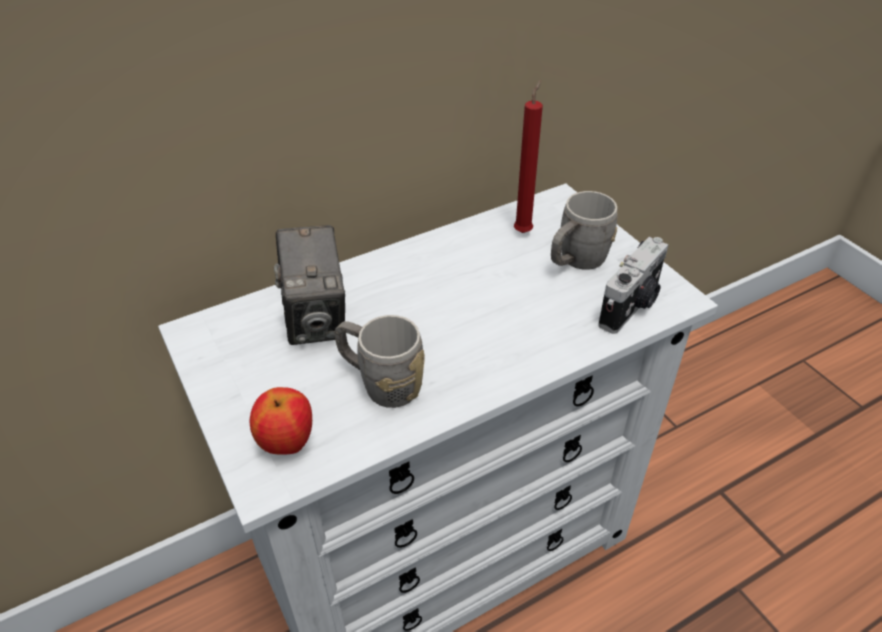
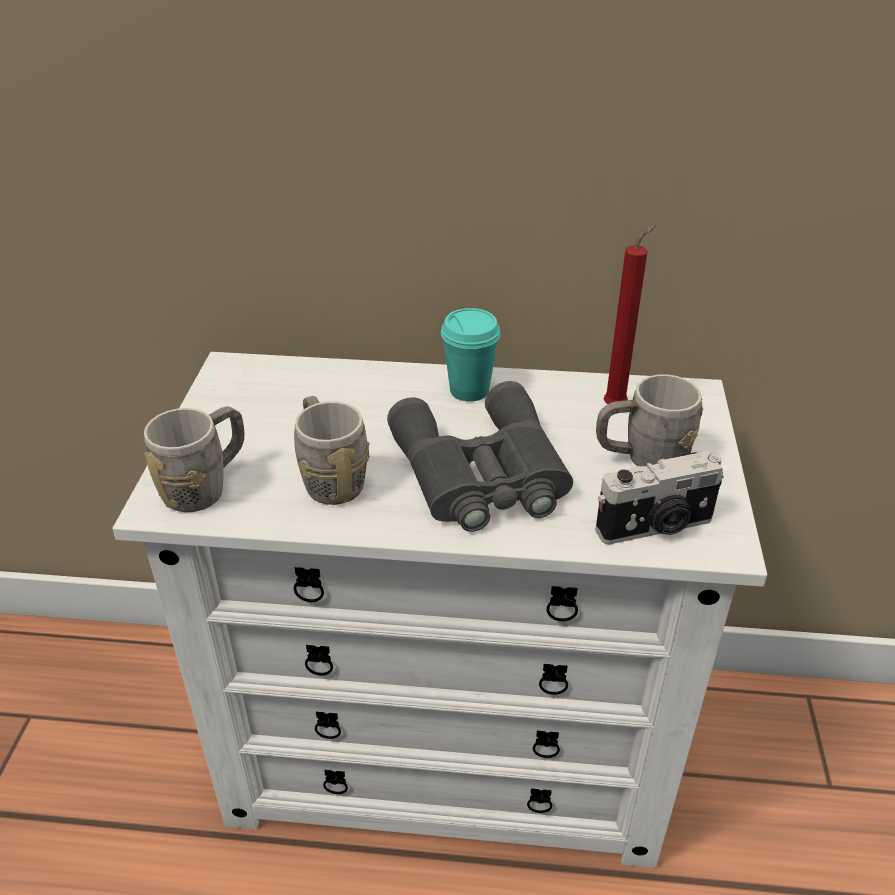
camera: 35 degrees right, 5 degrees down
(287, 443) = (206, 486): apple -> grey mug
(316, 319) = (333, 400): camera -> none
(412, 264) = (469, 390): none -> turquoise cup
(488, 325) = (481, 475): none -> grey binoculars

